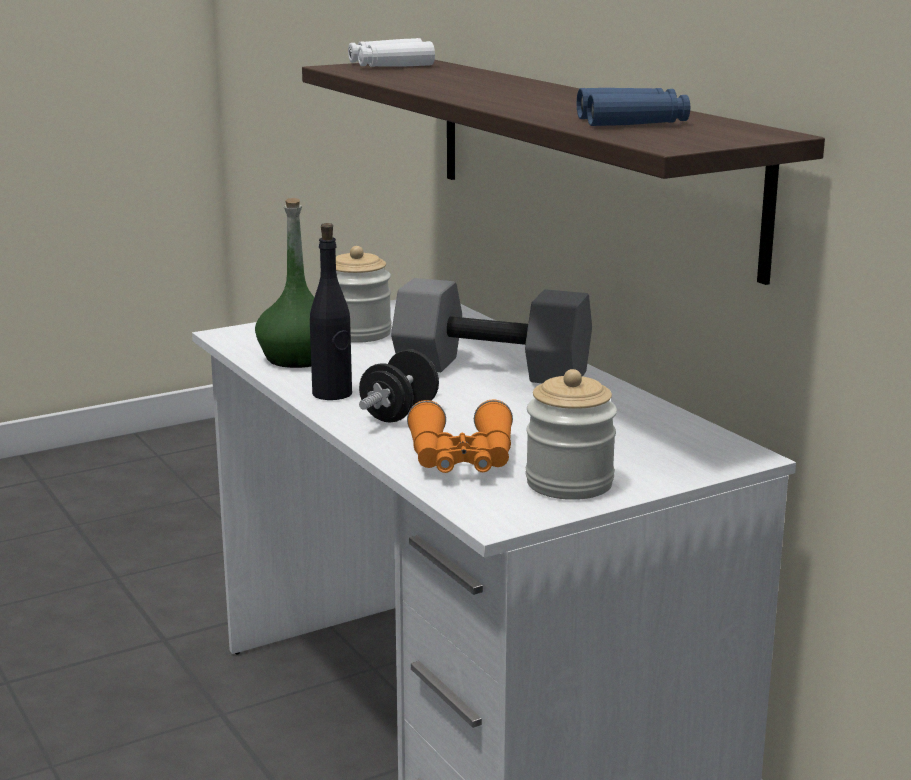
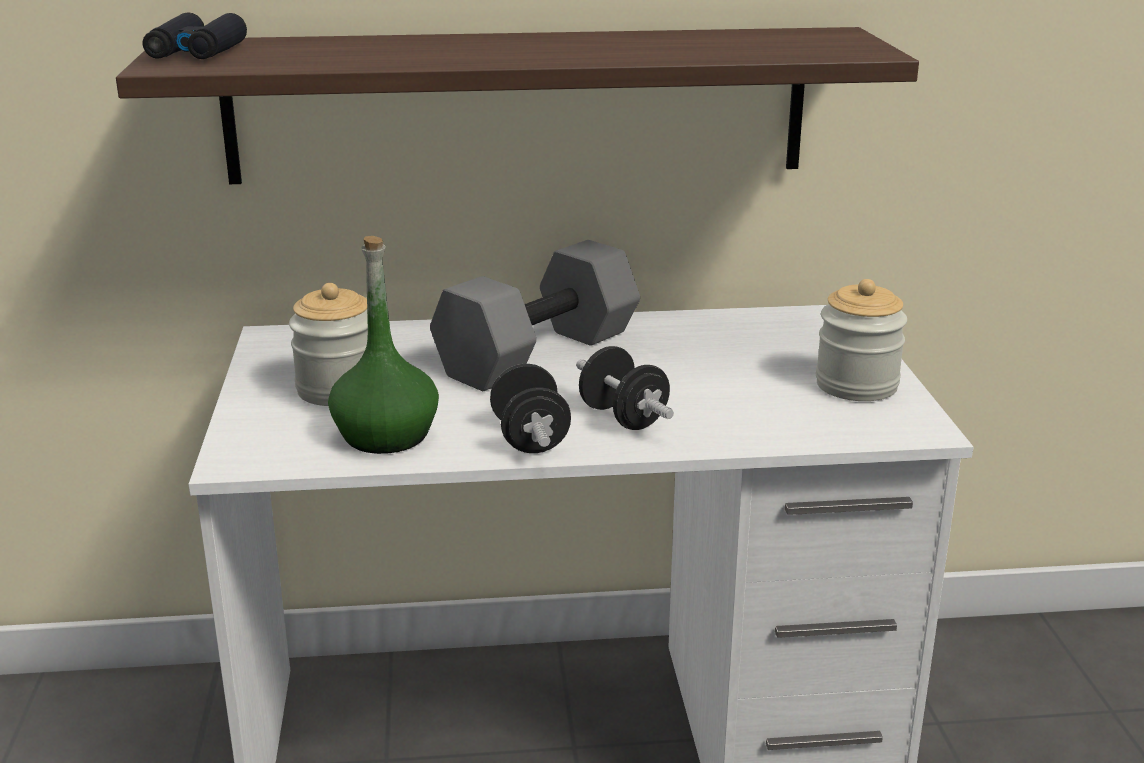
camera: 65 degrees left, 5 degrees up
(332, 394) = (530, 439): black bottle -> black dumbbell
(390, 65) = (196, 52): white binoculars -> black binoculars
(461, 459) = (771, 415): orange binoculars -> none
(632, 121) = (736, 45): blue binoculars -> none

